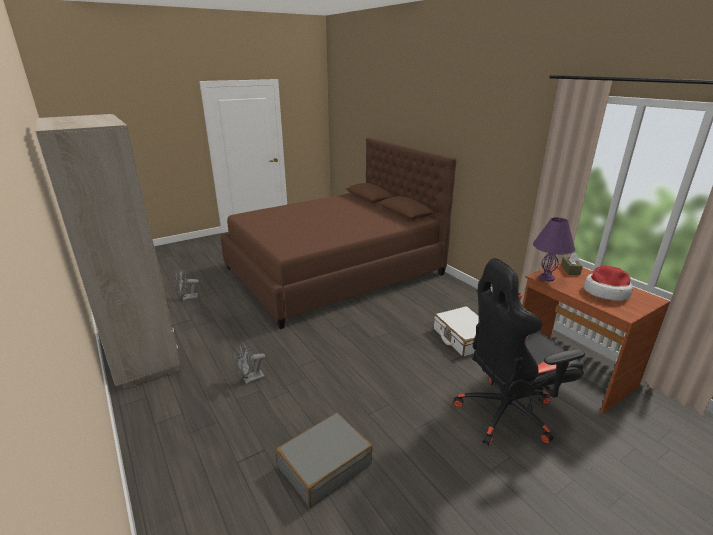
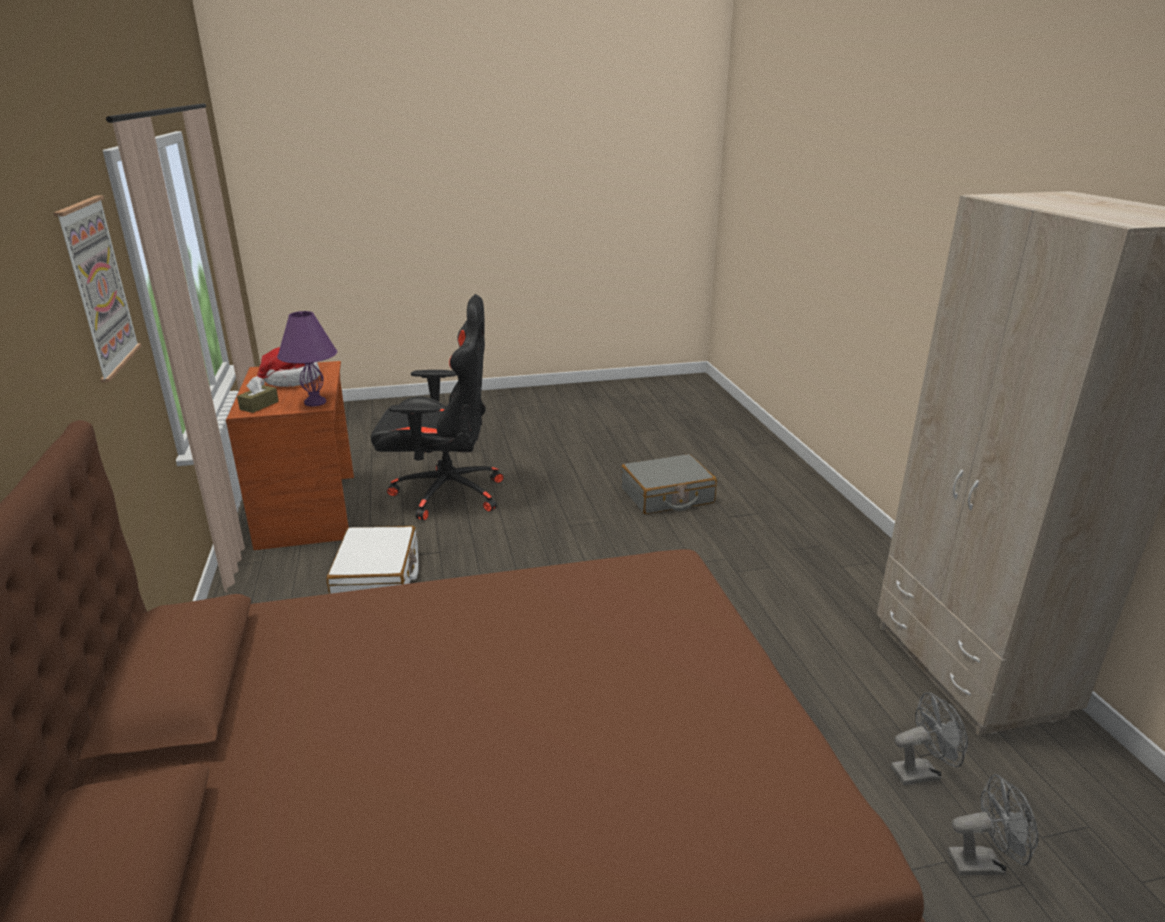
camera: 160 degrees left, 0 degrees up
(250, 379) = (751, 588): grey fan -> grey fan (921, 772)
(521, 142) = (98, 287): none -> picture

